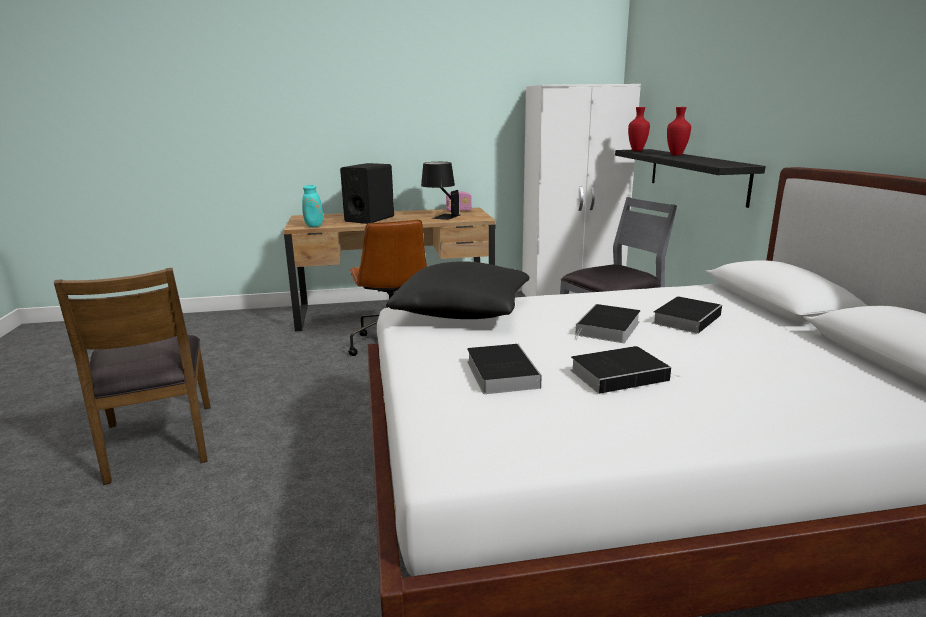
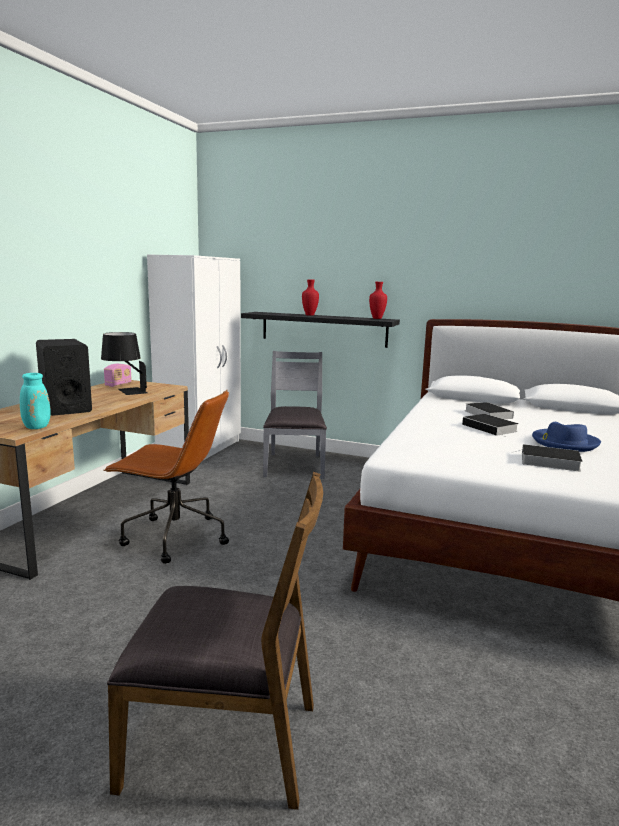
camera: 60 degrees left, 5 degrees down
(463, 311) = (420, 445): black pillow -> none
(620, 374) = (564, 443): book -> blue hat
(637, 151) = (263, 313): red vase -> red vase (377, 318)

